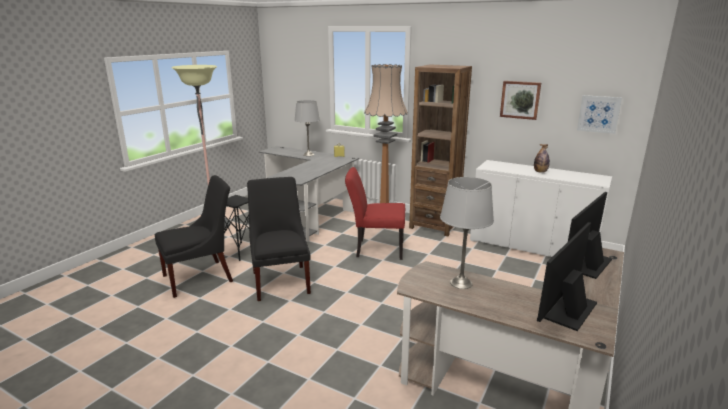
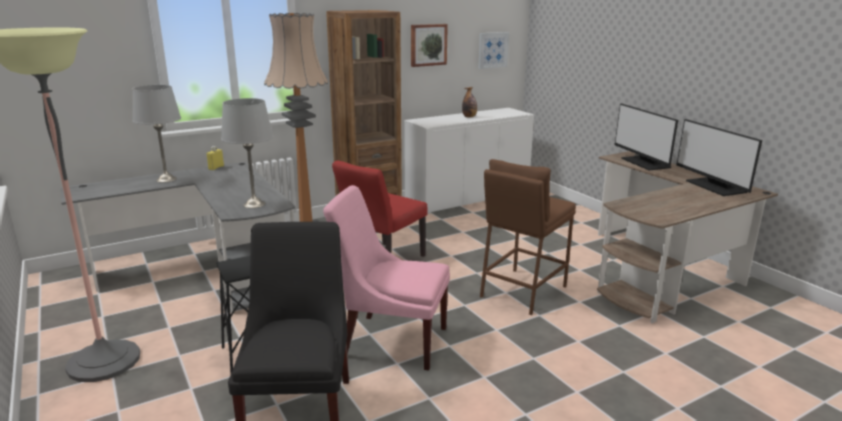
camera: 60 degrees left, 0 degrees up
(281, 280) = (390, 340): black chair -> pink chair
(391, 309) = (522, 291): none -> brown stool
(461, 283) = (656, 202): grey table lamp -> grey table lamp (254, 204)

